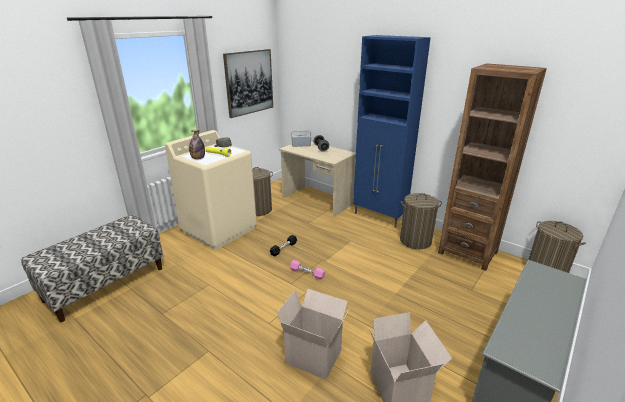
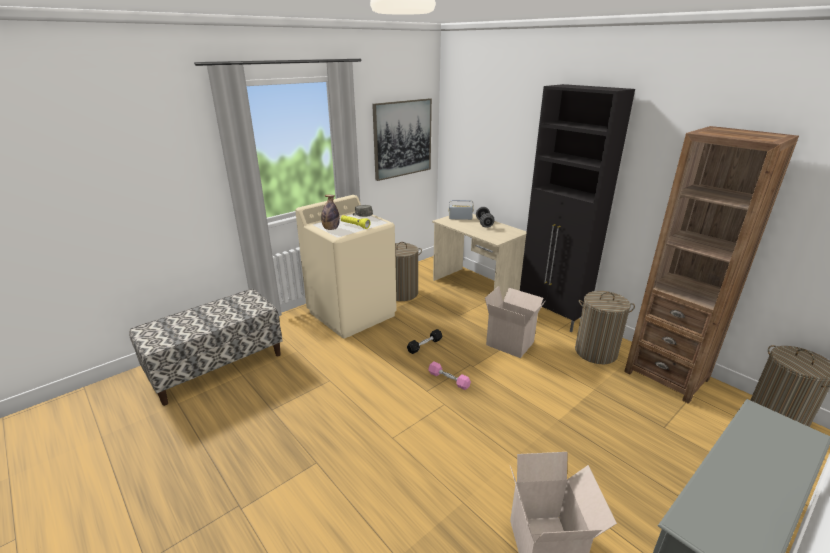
camera: 10 degrees right, 0 degrees up
(315, 356) = (443, 488): cardboard box -> cardboard box (511, 343)
(379, 217) = (552, 316): blue cabinet -> black cabinet

